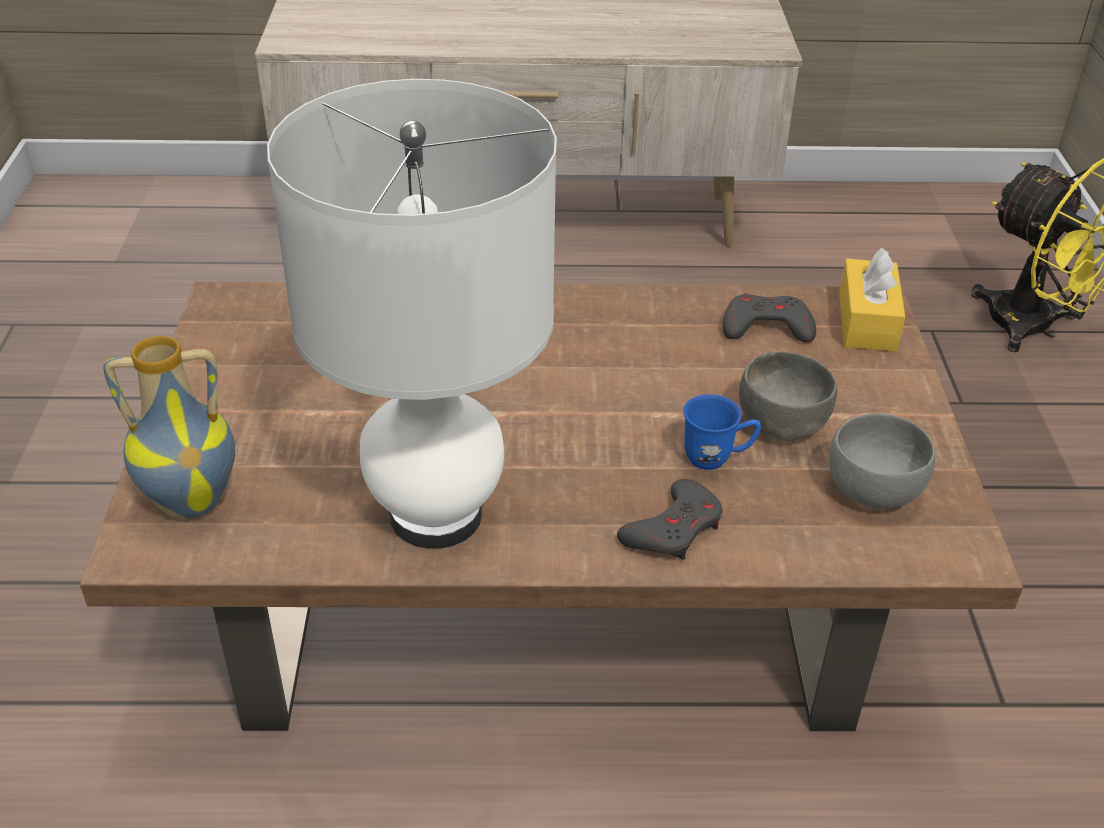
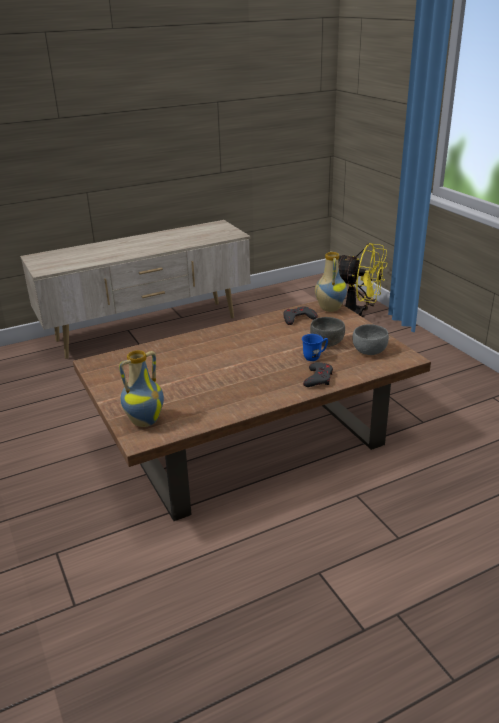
camera: 25 degrees left, 10 degrees down
(435, 516) = (237, 399): white table lamp -> none
(867, 321) = (329, 309): yellow tissue box -> vase

